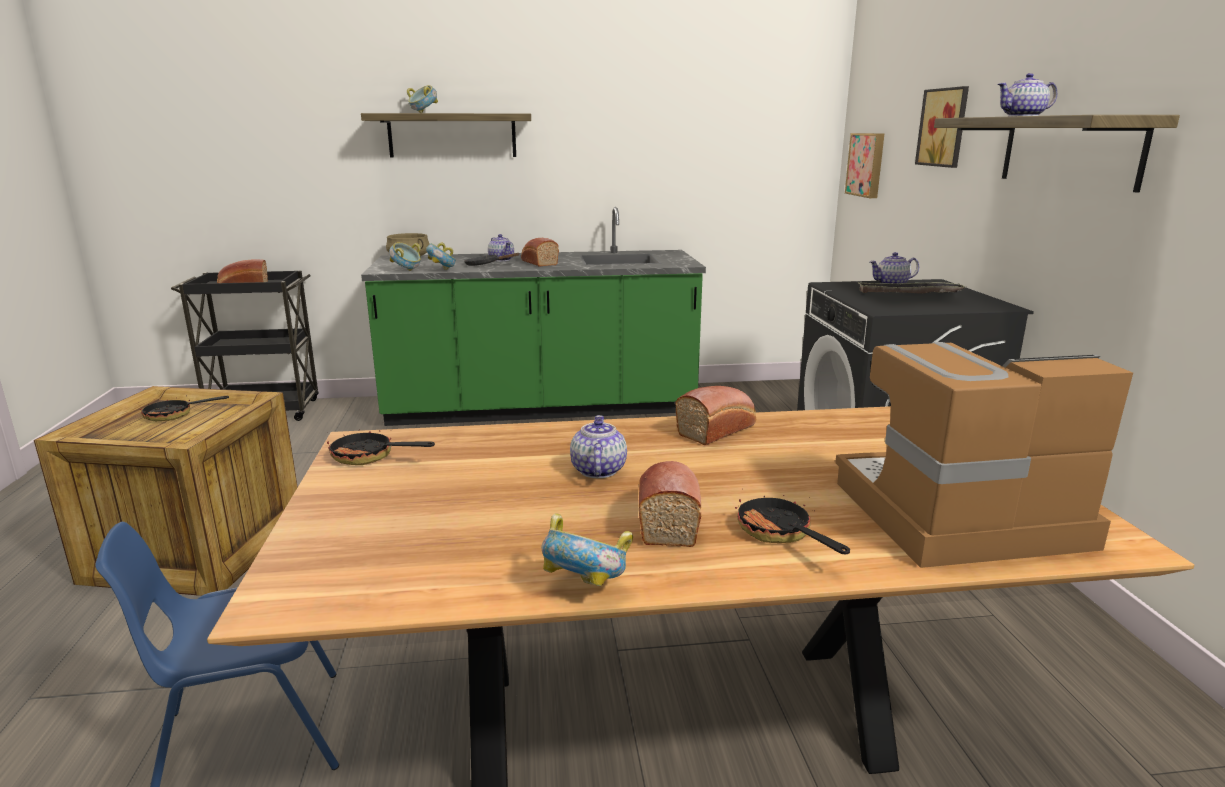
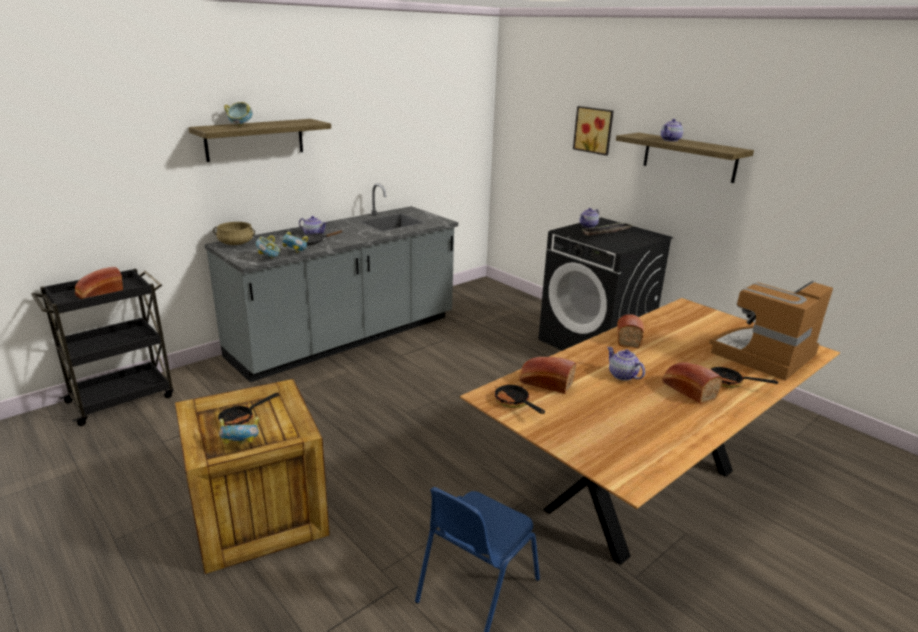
camera: 35 degrees left, 5 degrees up
(370, 457) = (514, 403): frying pan -> frying pan turned 75 degrees clockwise
(538, 262) = (346, 234): bread -> bread (544, 383)
(541, 407) = (345, 338): green counter -> grey counter
(585, 588) = (713, 429): bowl -> bowl (241, 445)
(867, 164) = (522, 142): picture -> none

